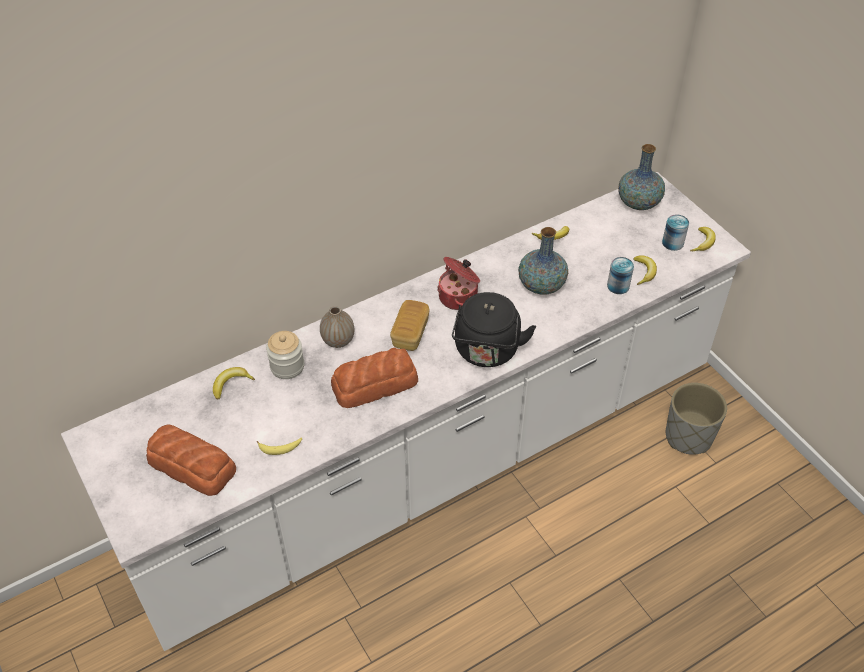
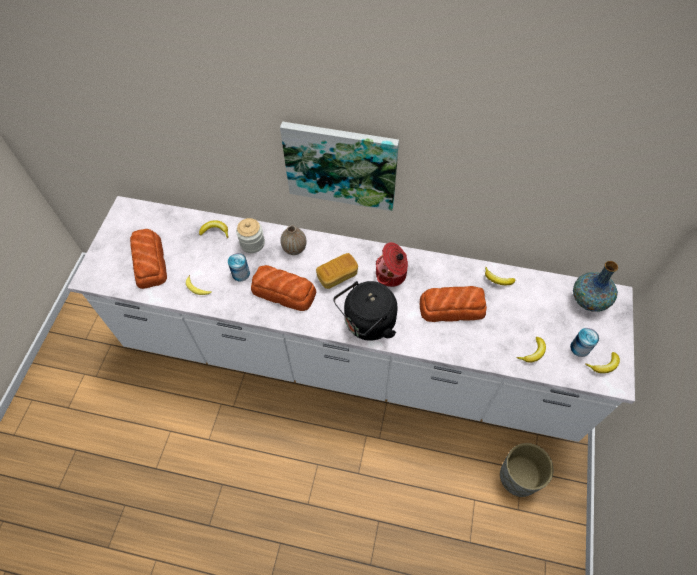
camera: 45 degrees right, 10 degrees up
(359, 198) = (341, 165): none -> picture
(541, 285) = (451, 307): vase -> bread
(618, 286) = (502, 348): can -> can (241, 273)

